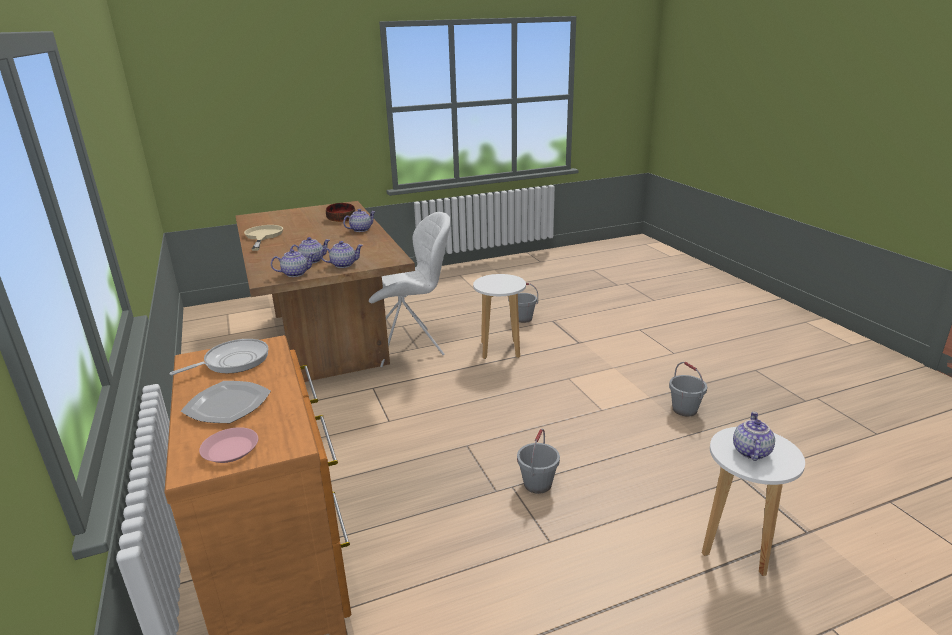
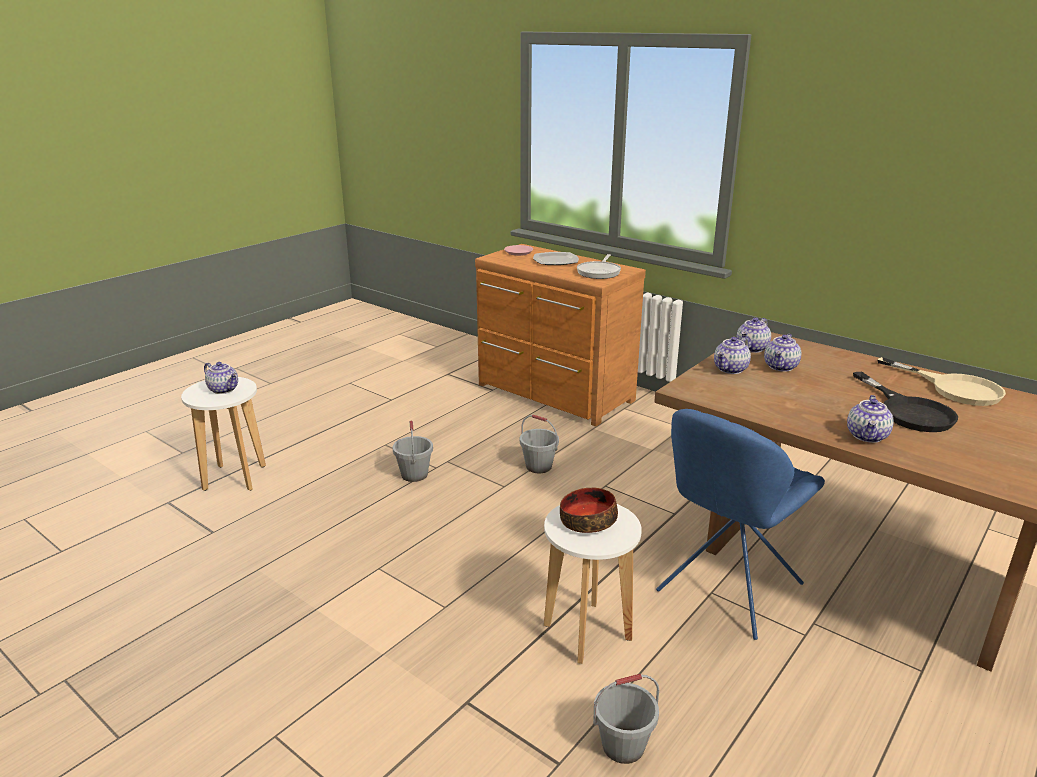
camera: 150 degrees right, 0 degrees up
(315, 233) = (909, 411): none -> black frying pan
(341, 219) = (972, 456): bowl -> bowl (588, 521)
(409, 346) = (726, 590): white chair -> blue chair
(685, 409) = (265, 602): grey bucket -> grey bucket (538, 466)
(750, 451) = (224, 389): teapot -> teapot turned 45 degrees counterclockwise

